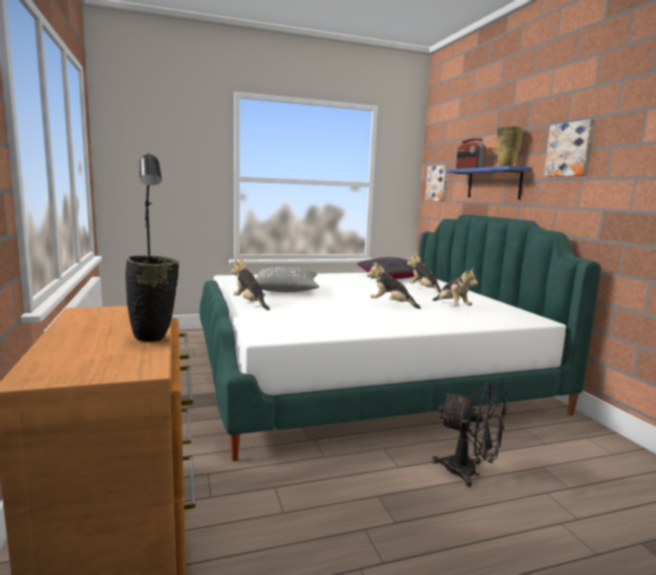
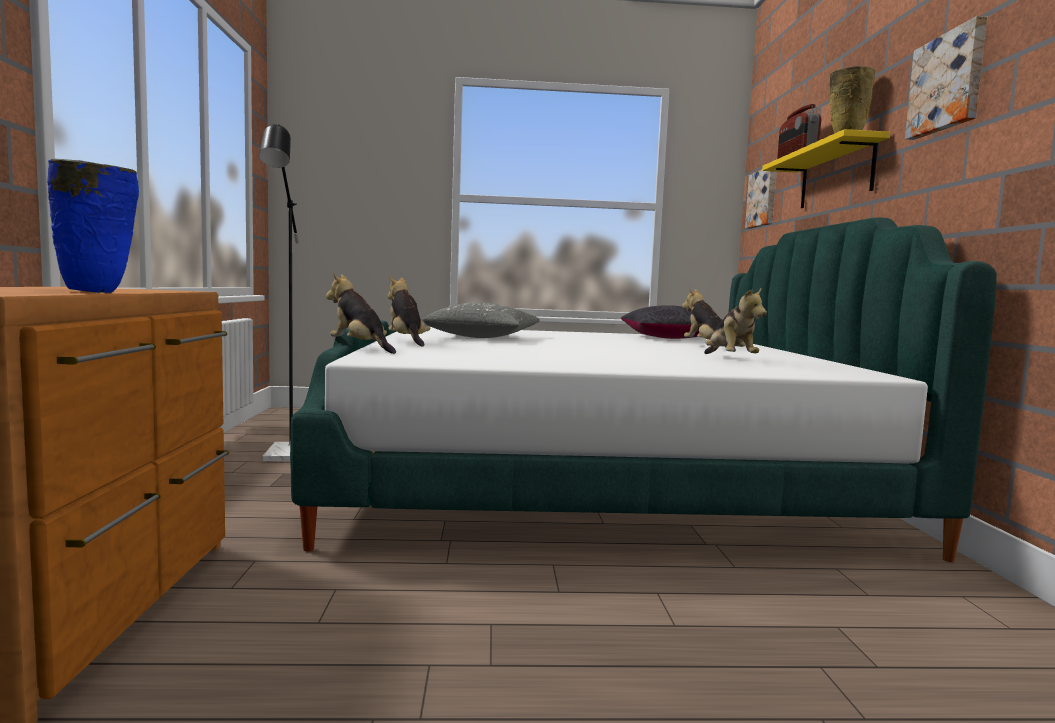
camera: 15 degrees right, 5 degrees down
(154, 339) = (96, 292): black vase -> blue vase
(391, 305) = (625, 353): plush toy -> plush toy (360, 349)
(469, 472) = (683, 615): black fan -> none
(493, 183) = (836, 176): blue shelf -> yellow shelf

